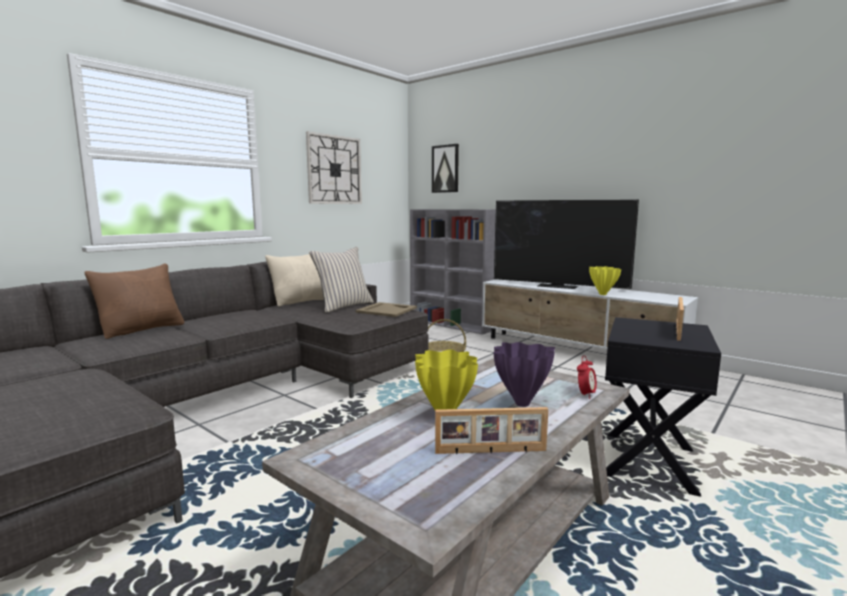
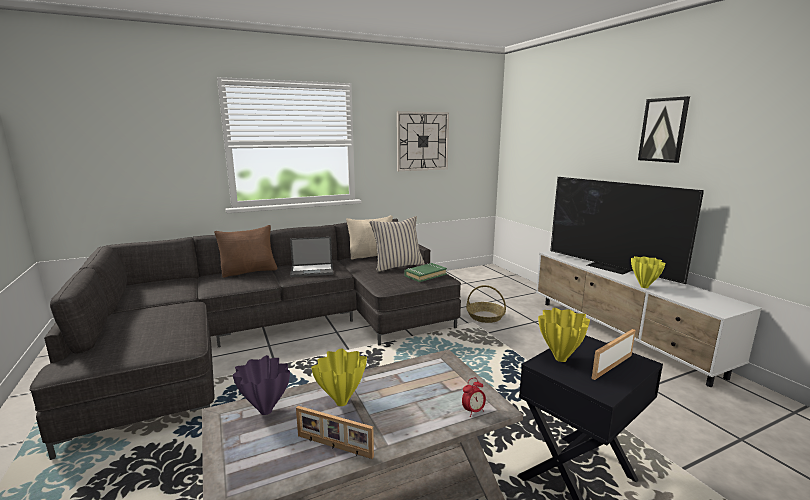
camera: 25 degrees right, 5 degrees up
(238, 320) = (312, 270): none -> laptop
(386, 310) = (425, 275): beige tray -> green book
(445, 169) = (529, 137): picture -> picture (663, 130)
(452, 324) = (520, 283): grey bookcase -> none
(521, 404) = (409, 406): purple vase -> purple vase (265, 411)
(632, 333) = (560, 358): none -> yellow vase

